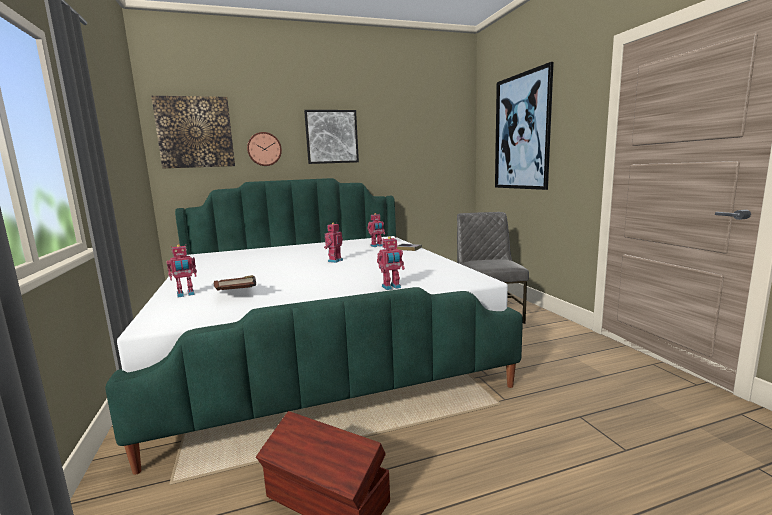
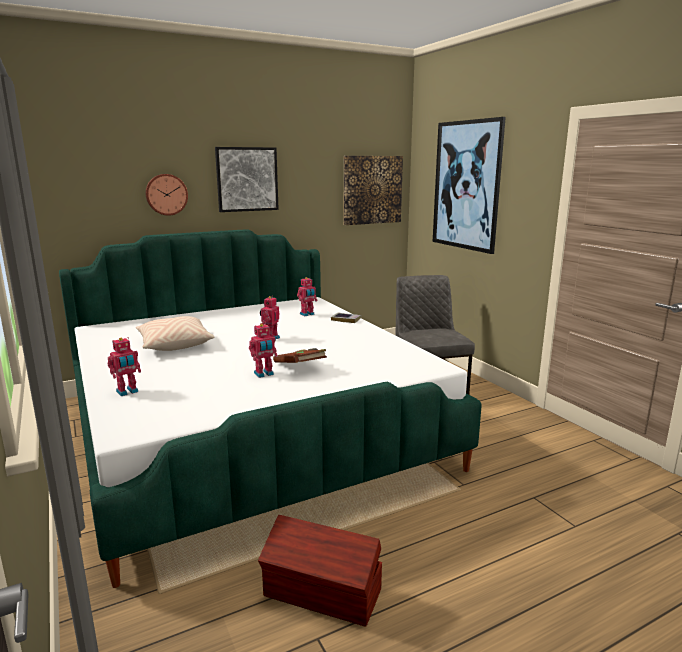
camera: 10 degrees left, 5 degrees up
(195, 132) = (80, 174): picture -> picture (372, 190)
(237, 295) = (189, 391): brown book -> brown book (300, 367)
(252, 264) = (174, 344): none -> beige pillow
(391, 287) = (353, 378): toy robot -> toy robot (264, 374)

